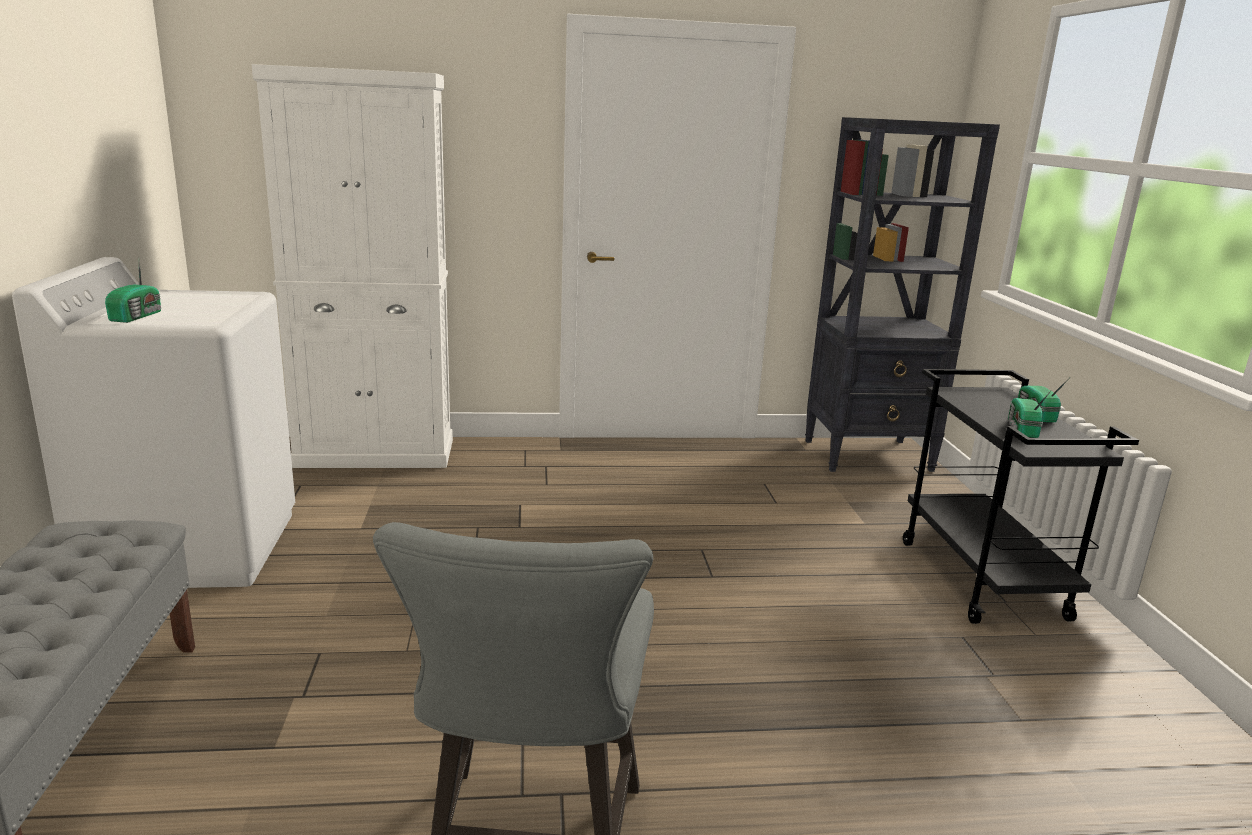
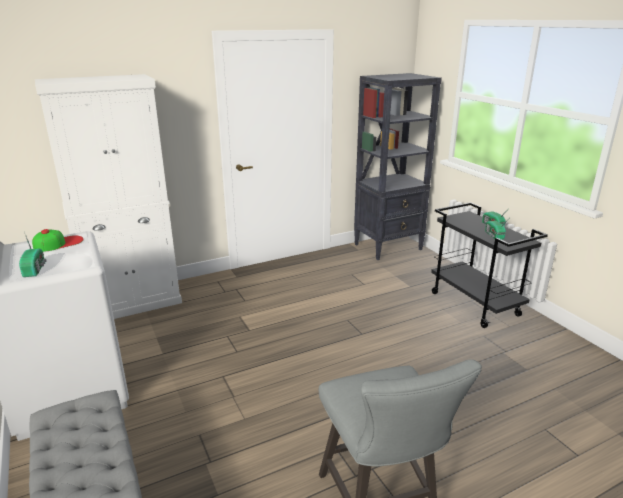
camera: 20 degrees left, 5 degrees up
(209, 297) = (58, 243): none -> cap

